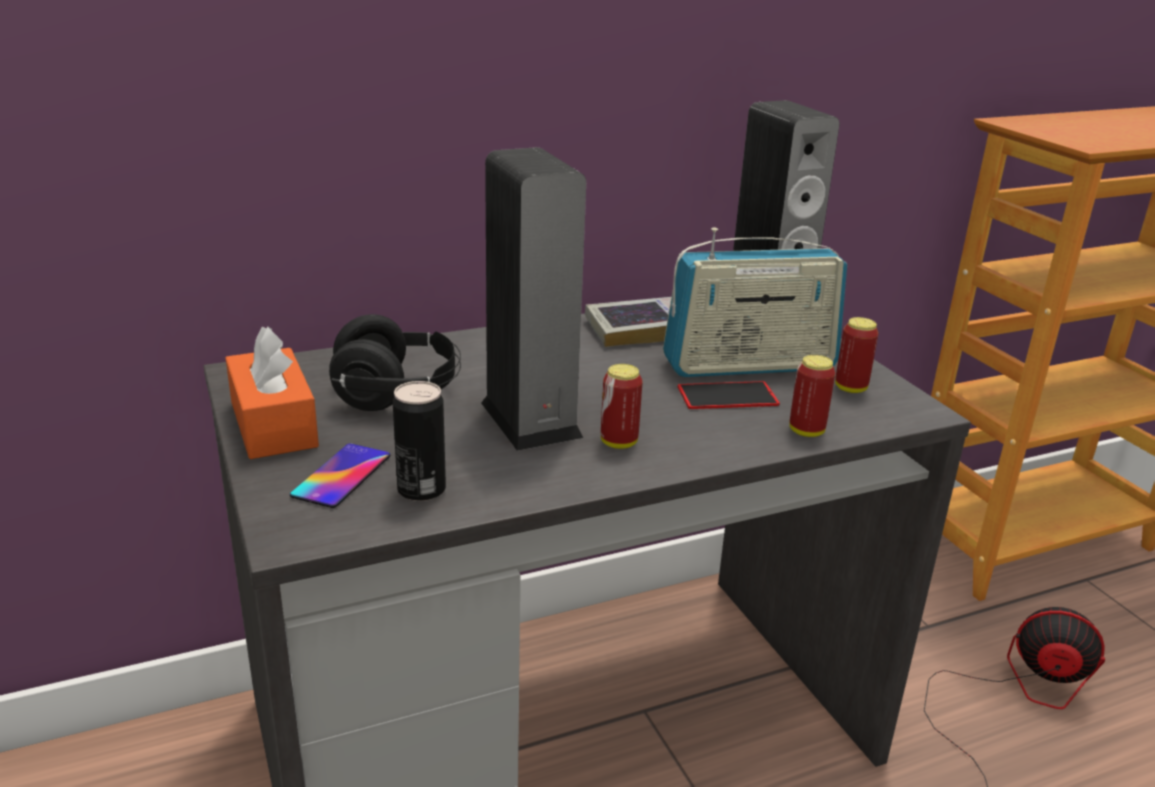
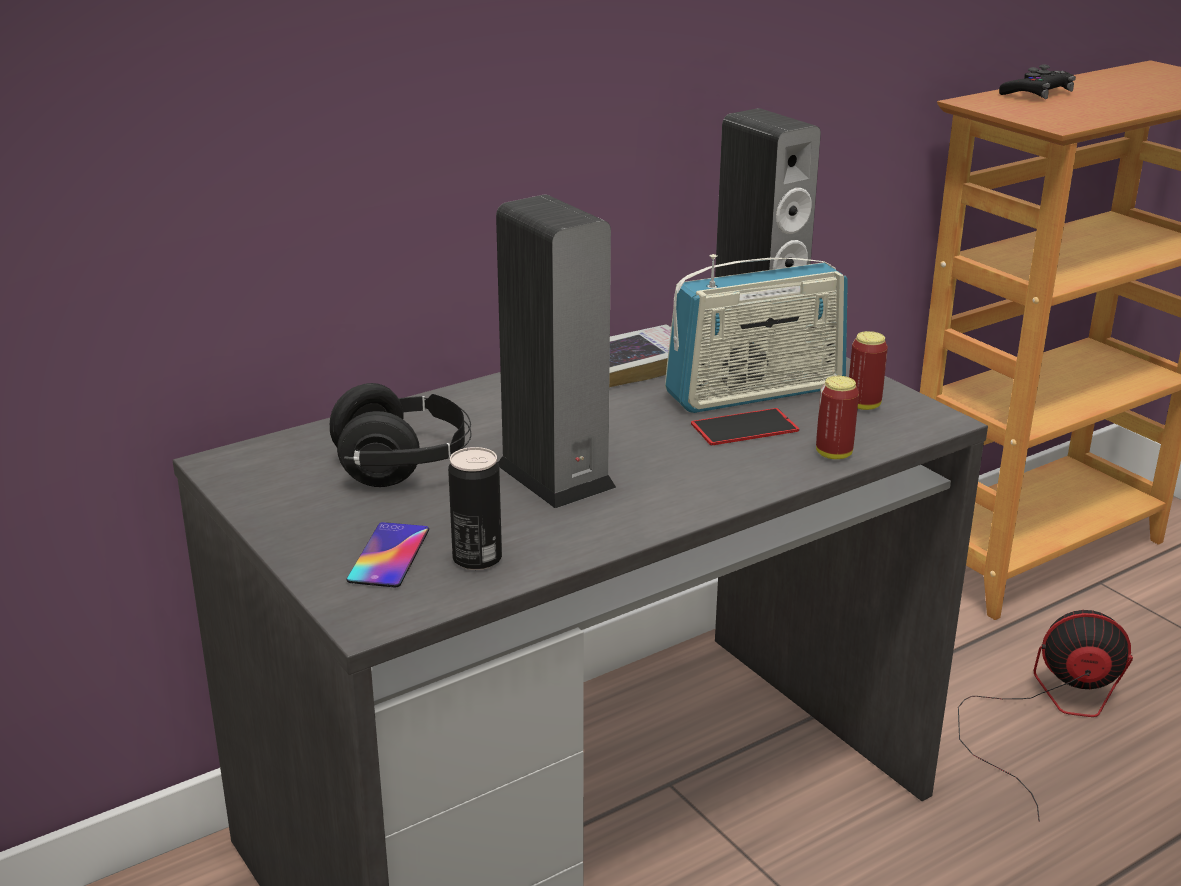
camera: 10 degrees left, 0 degrees up
(273, 424) = (288, 513): orange tissue box -> none
(619, 443) = (654, 488): can -> none
(1073, 120) = (1037, 93): none -> black game controller

